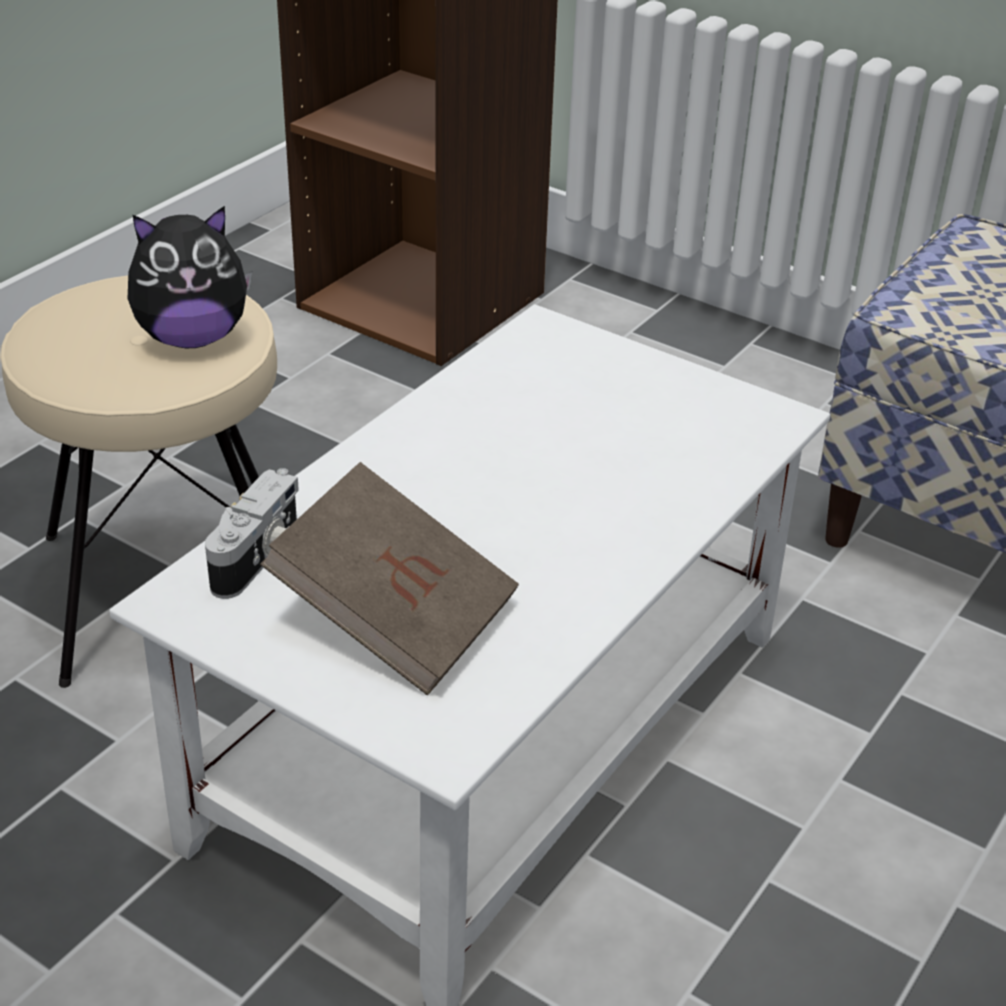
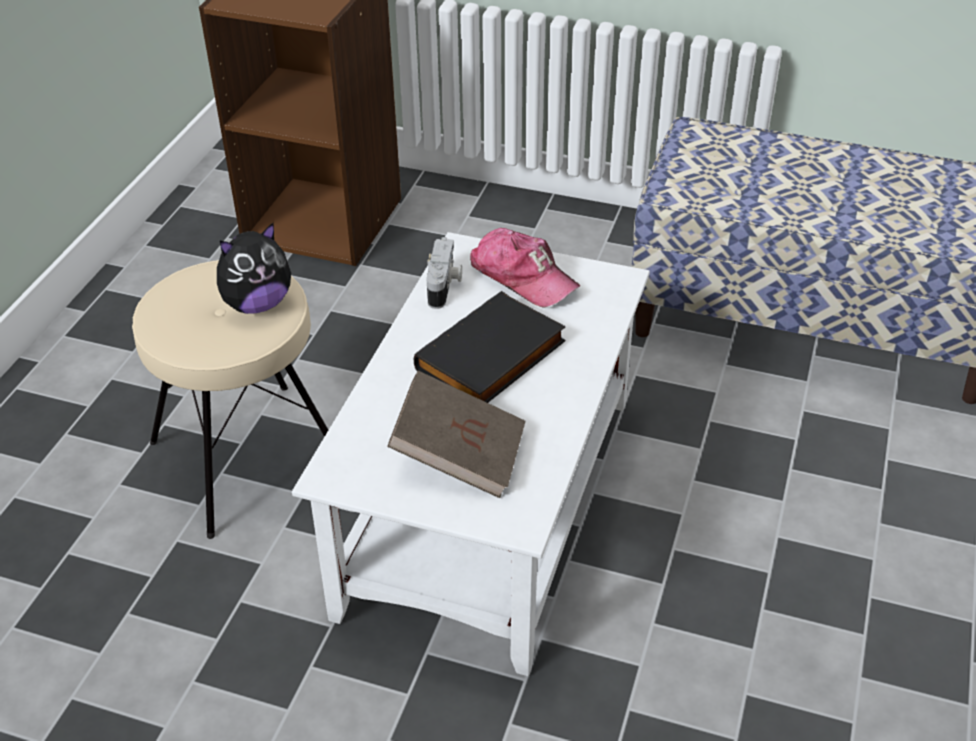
camera: 15 degrees left, 5 degrees up
(261, 558) = (365, 438): camera -> camera (444, 285)
(518, 486) = (492, 357): none -> black book
(620, 383) = (523, 276): none -> cap

